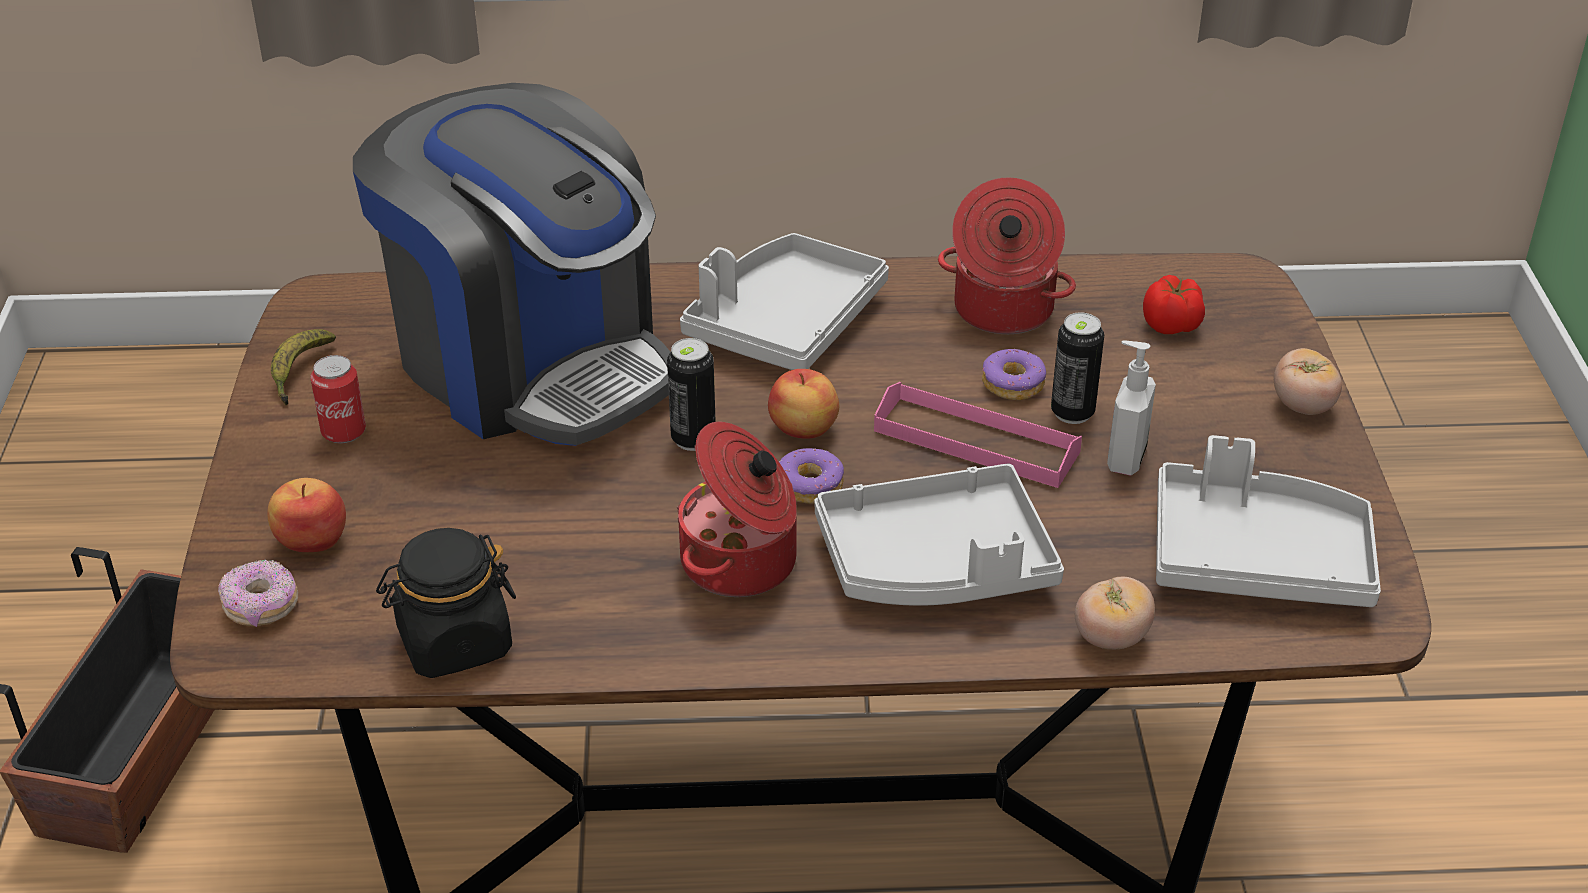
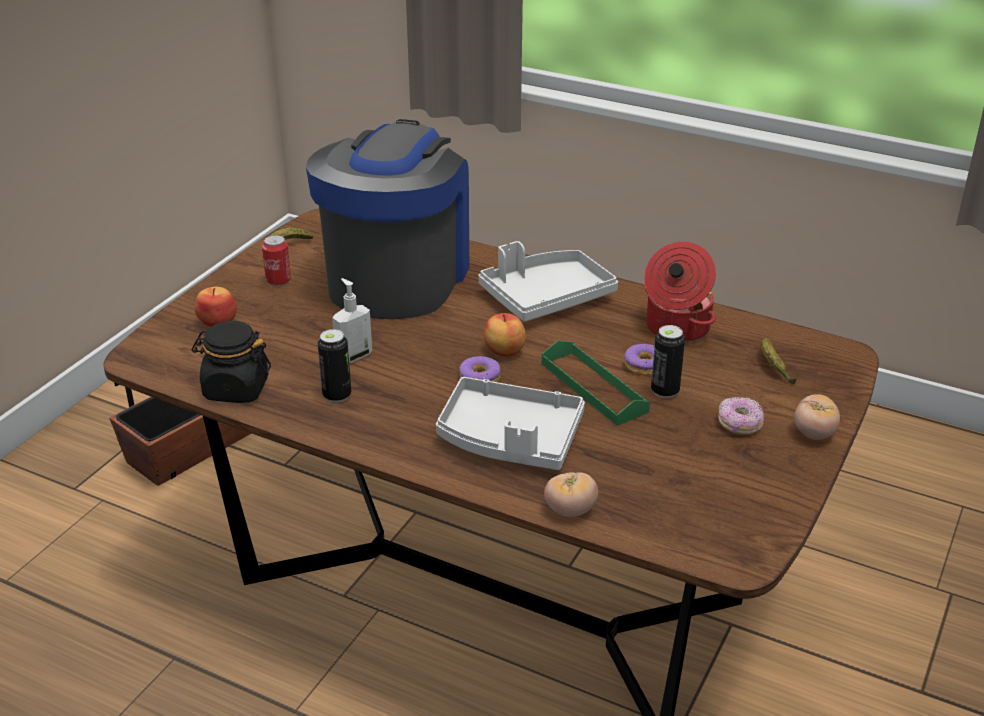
camera: 30 degrees right, 5 degrees down
(261, 607) = (168, 343): donut -> donut (739, 424)
(531, 362) = (397, 277): coffee machine -> coffee machine turned 150 degrees counterclockwise
(693, 439) = (442, 337): can -> can (337, 395)
(742, 563) = (408, 403): cooking pot -> none
(976, 441) = (593, 387): pink tray -> green tray
(1124, 459) = (672, 424): soap dispenser -> soap dispenser (353, 356)
(1172, 326) = (773, 366): tomato -> banana
(1257, 558) = (700, 502): grey tray -> none

